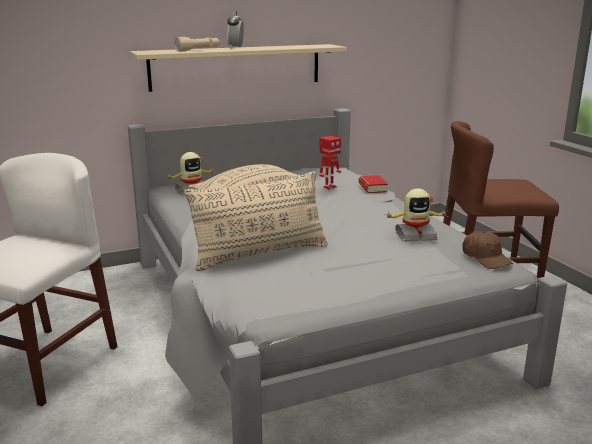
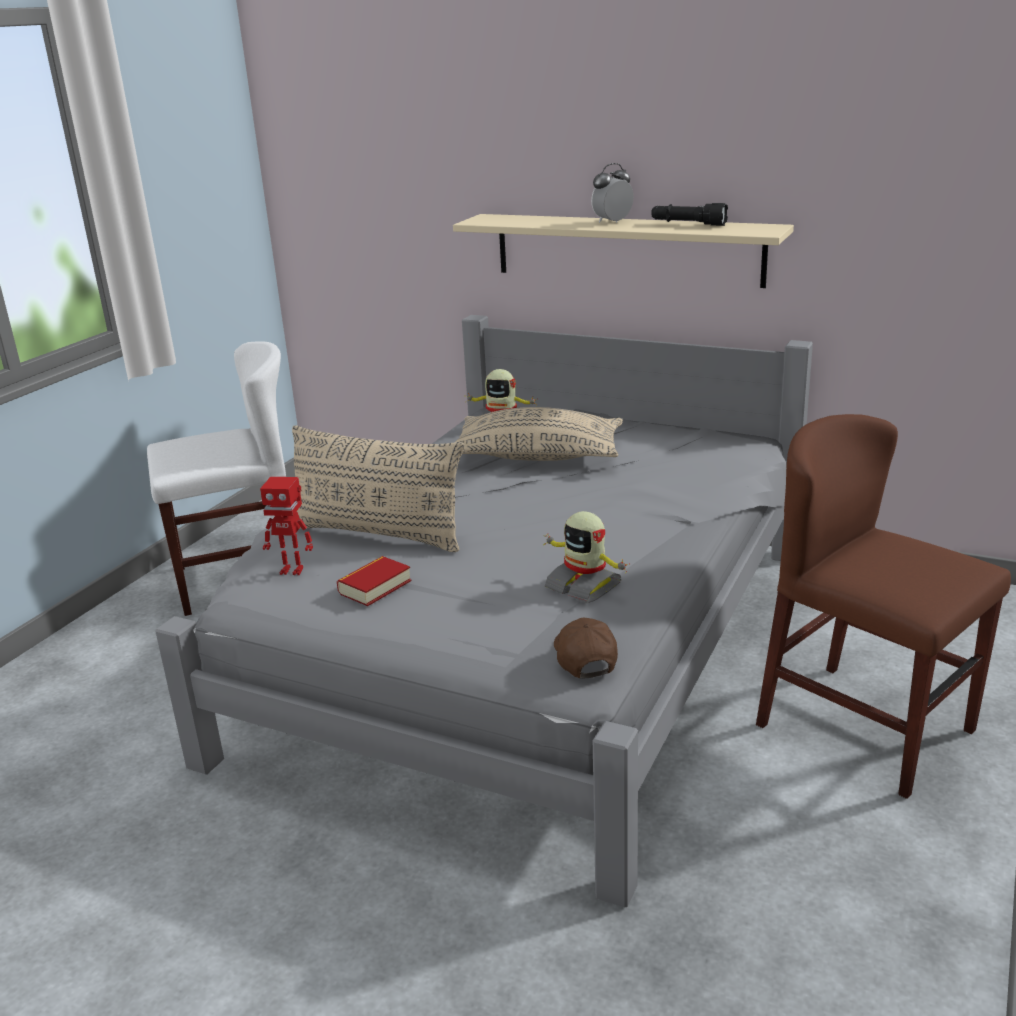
camera: 50 degrees right, 5 degrees up
(198, 50) = (548, 222): beige flashlight -> none
(281, 46) = (688, 224): none -> black flashlight
(329, 187) = (660, 471): toy robot -> toy robot (292, 570)
(372, 188) = (716, 493): book -> book (375, 587)
(486, 258) = (584, 657): brown cap -> brown cap turned 150 degrees clockwise

